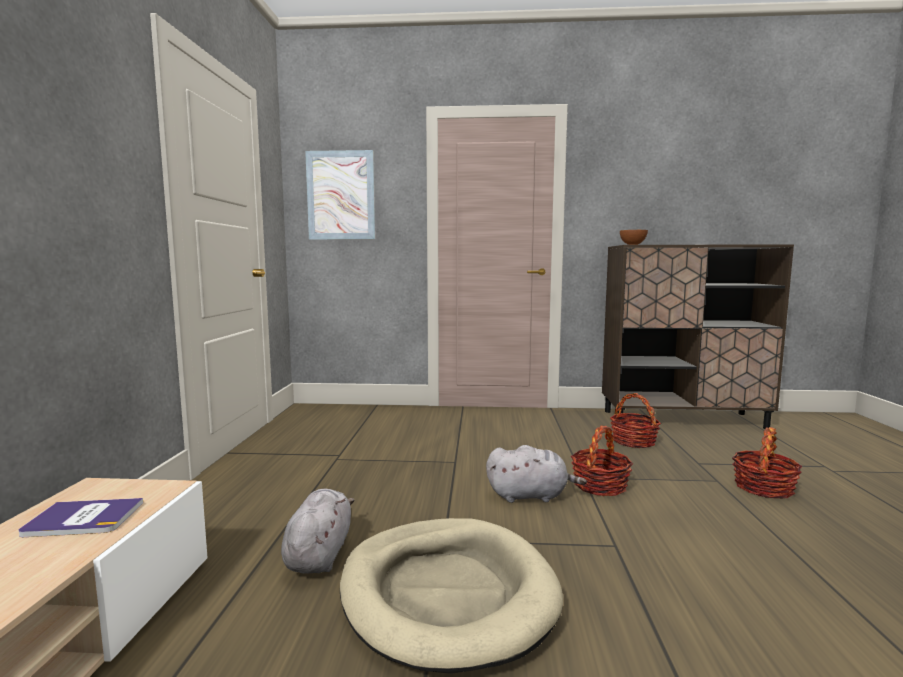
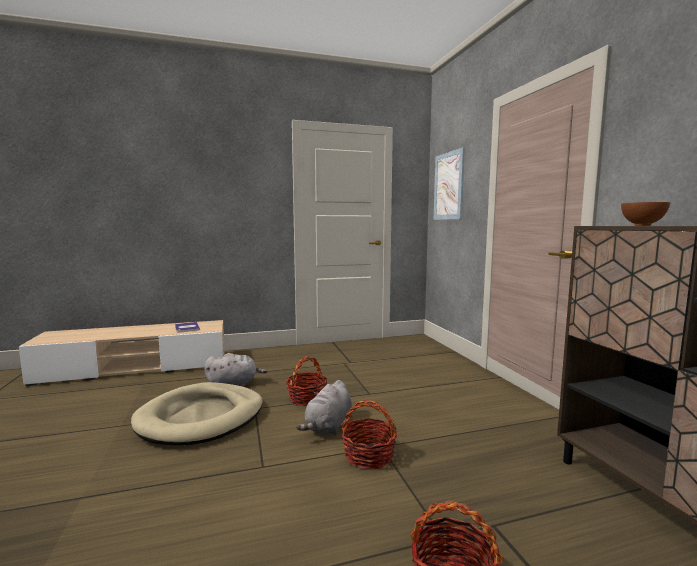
camera: 70 degrees right, 0 degrees up
(530, 496) = (328, 427): grey plush toy -> grey plush toy turned 45 degrees clockwise
(633, 441) = (518, 473): basket -> basket (307, 398)

